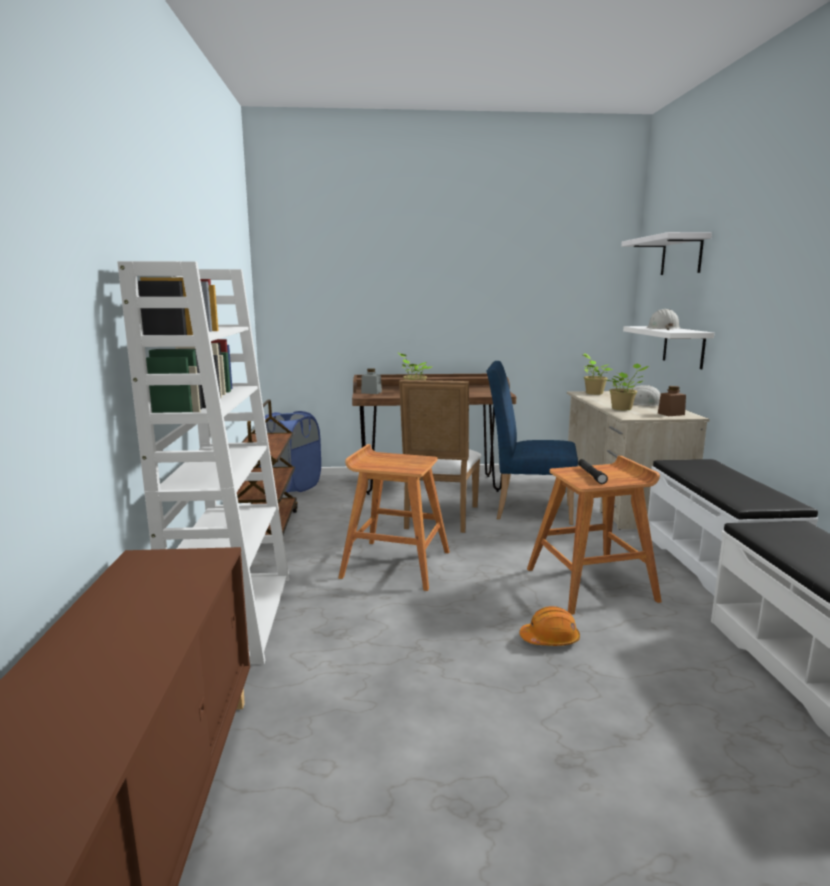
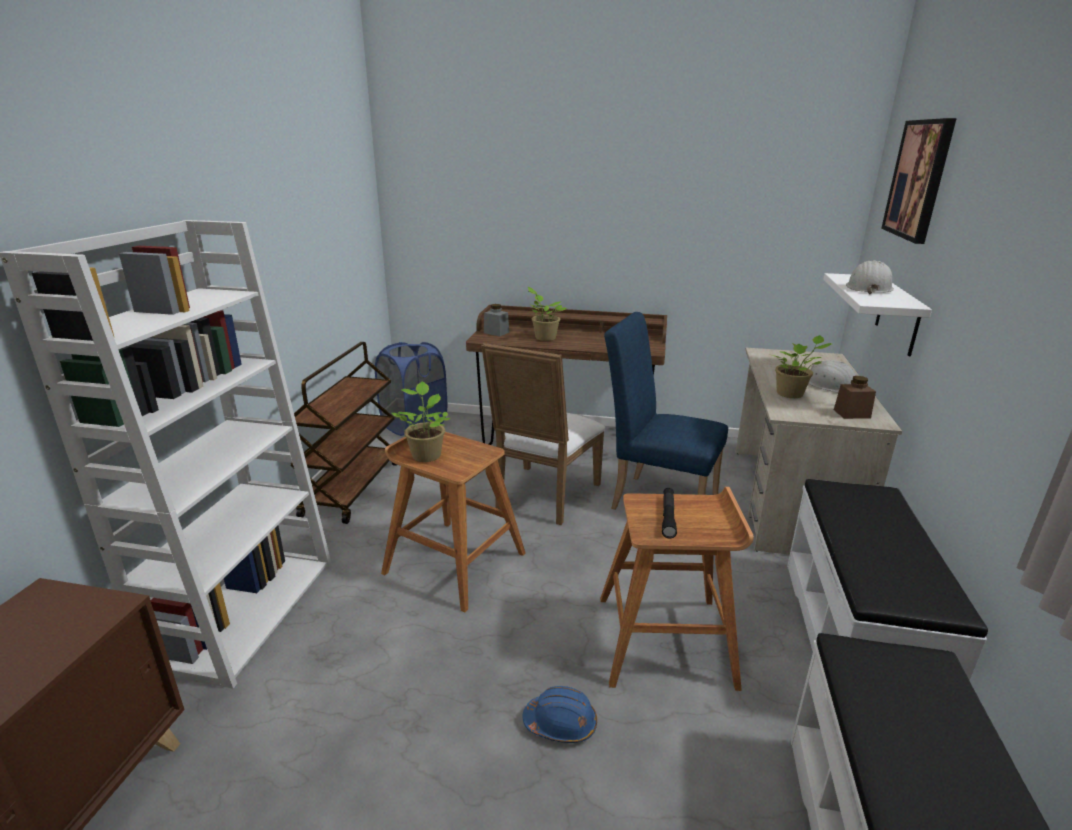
camera: 15 degrees right, 10 degrees up
(550, 639) = (560, 724): orange hard hat -> blue hard hat
(593, 393) = (778, 354): potted plant -> potted plant (426, 454)
(681, 255) = (919, 179): white shelf -> picture

